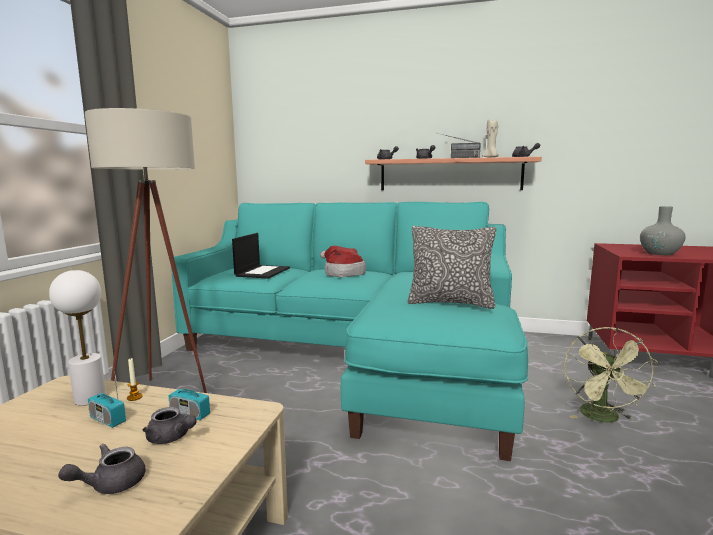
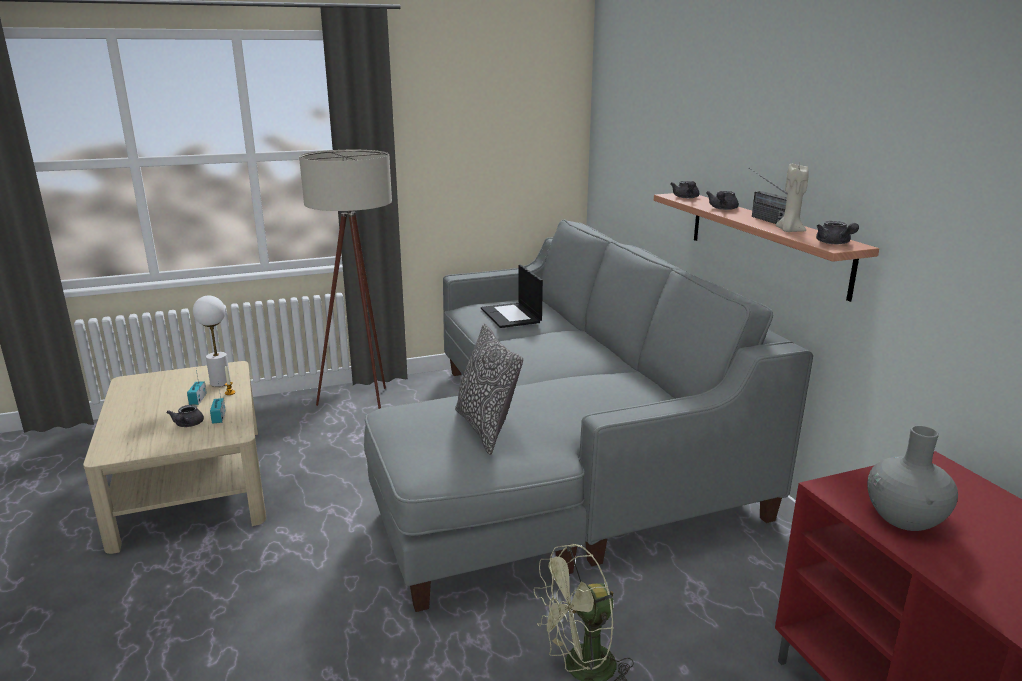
camera: 55 degrees right, 10 degrees up
(110, 484) = (136, 431): grey teapot -> none
(262, 272) = (511, 316): laptop -> laptop turned 90 degrees clockwise
(342, 273) = (561, 347): hat -> none
(360, 352) = (560, 452): turquoise sofa -> grey sofa

